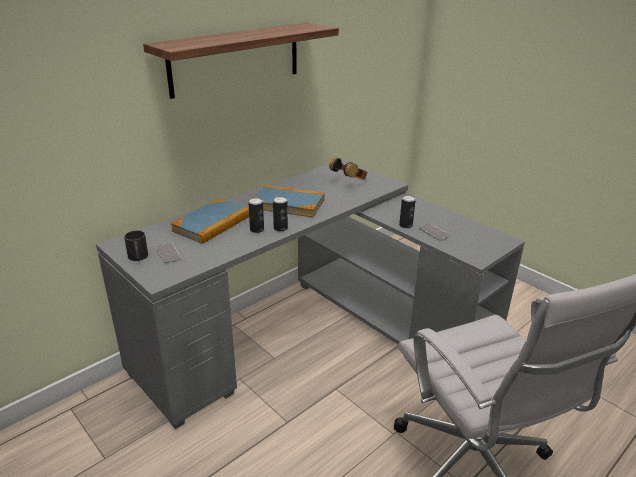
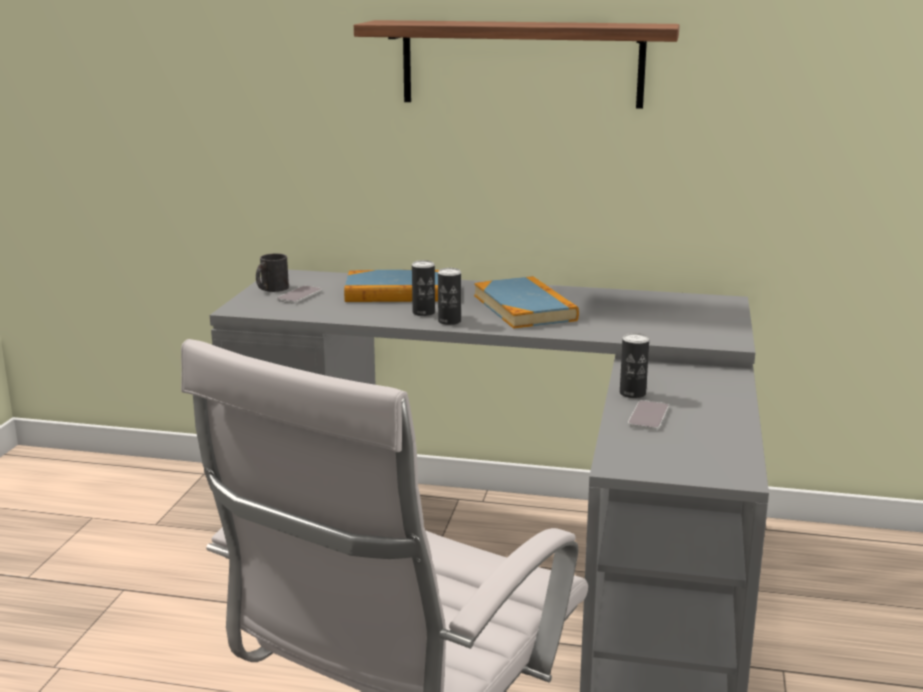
camera: 55 degrees right, 10 degrees down
(349, 182) = (671, 319): headphones -> none

